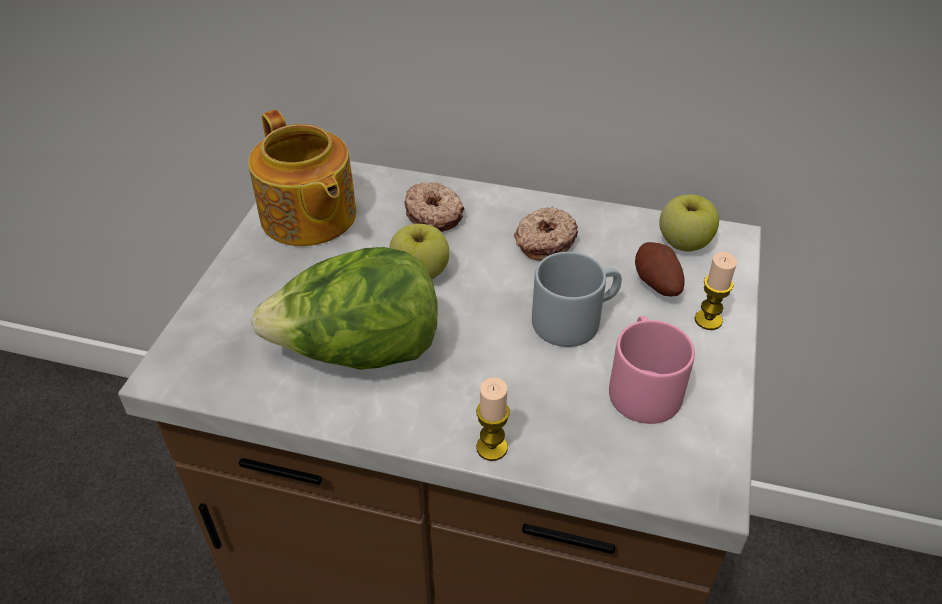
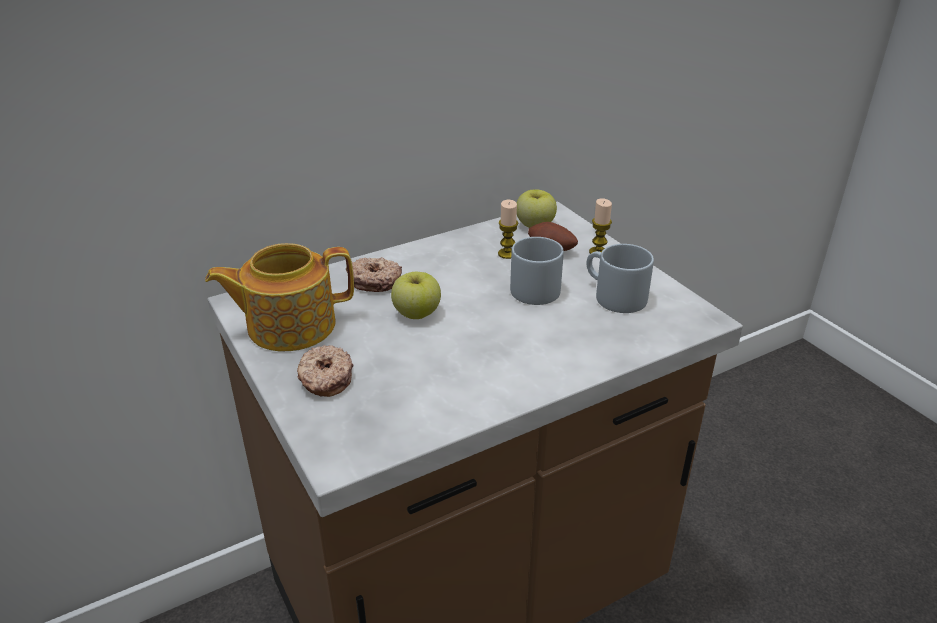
camera: 45 degrees left, 10 degrees down
(308, 217) = (289, 325): teapot -> teapot turned 150 degrees clockwise
(359, 353) = (447, 371): lettuce -> none
(492, 448) = (590, 366): candle -> candle (507, 254)
(544, 241) = (462, 261): donut -> donut (325, 379)
(641, 385) = (613, 296): pink mug -> grey mug

